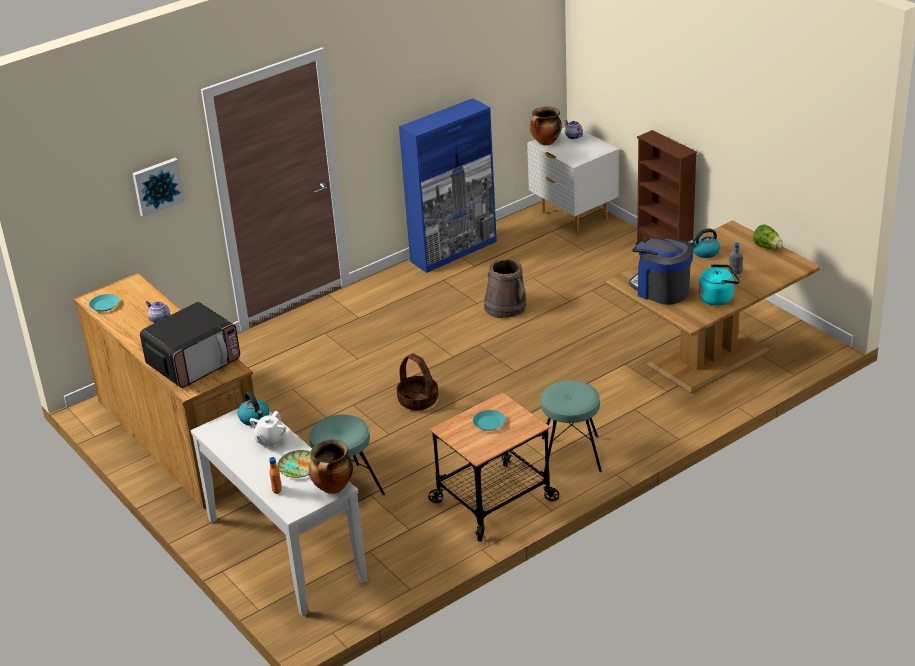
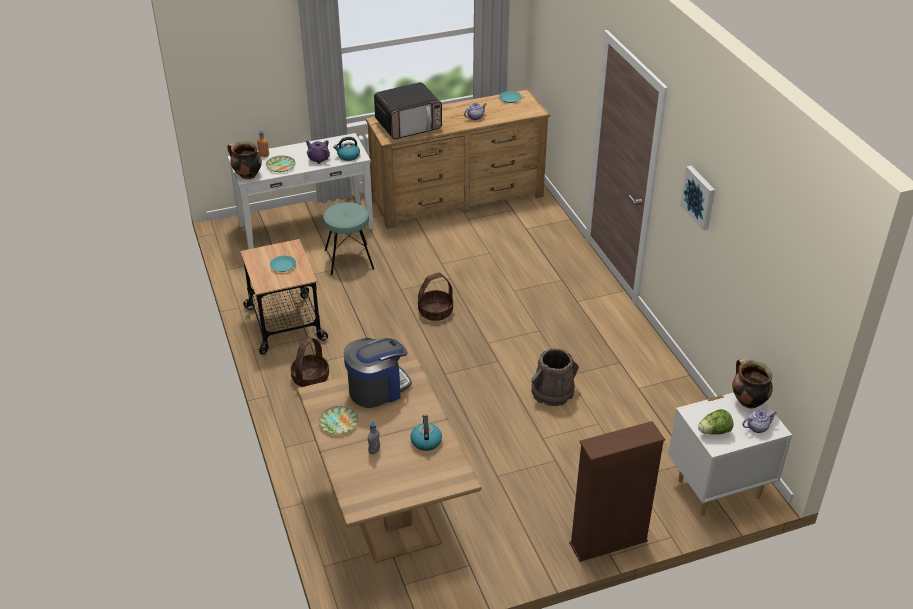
camera: 105 degrees right, 5 degrees up
(157, 186) = (575, 72): picture -> picture (699, 197)
(194, 363) = (409, 125): microwave -> microwave turned 90 degrees counterclockwise
(270, 440) = (318, 159): white teapot -> purple teapot
(454, 251) = (672, 380): blue cabinet -> none
(571, 454) = (310, 377): turquoise stool -> basket
(718, 298) = (338, 422): turquoise kettle -> plate
(767, 247) = (408, 494): lettuce -> lettuce (714, 431)

